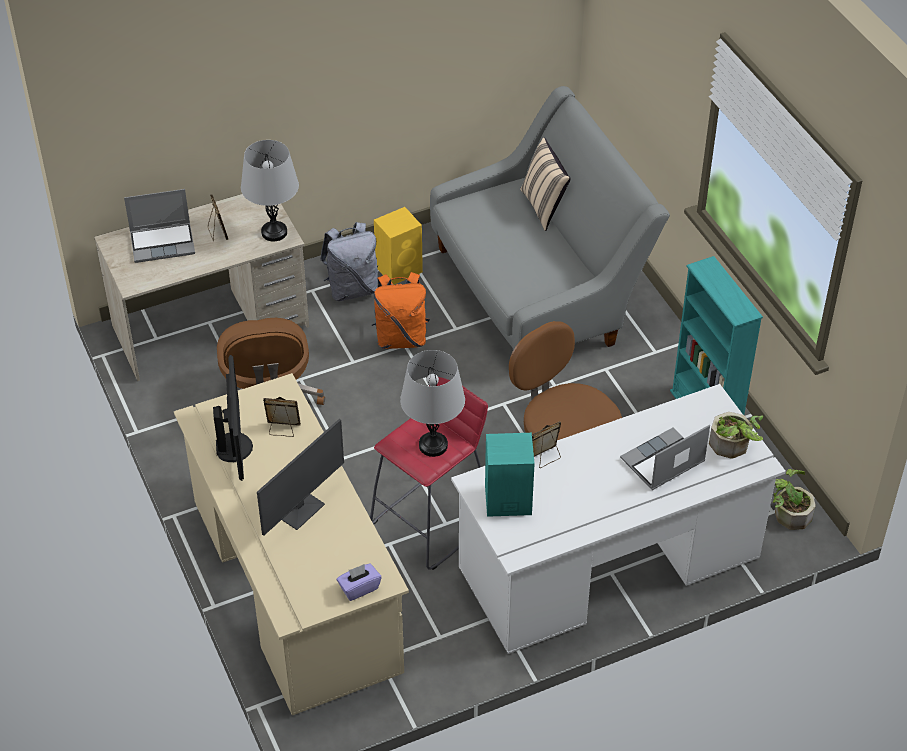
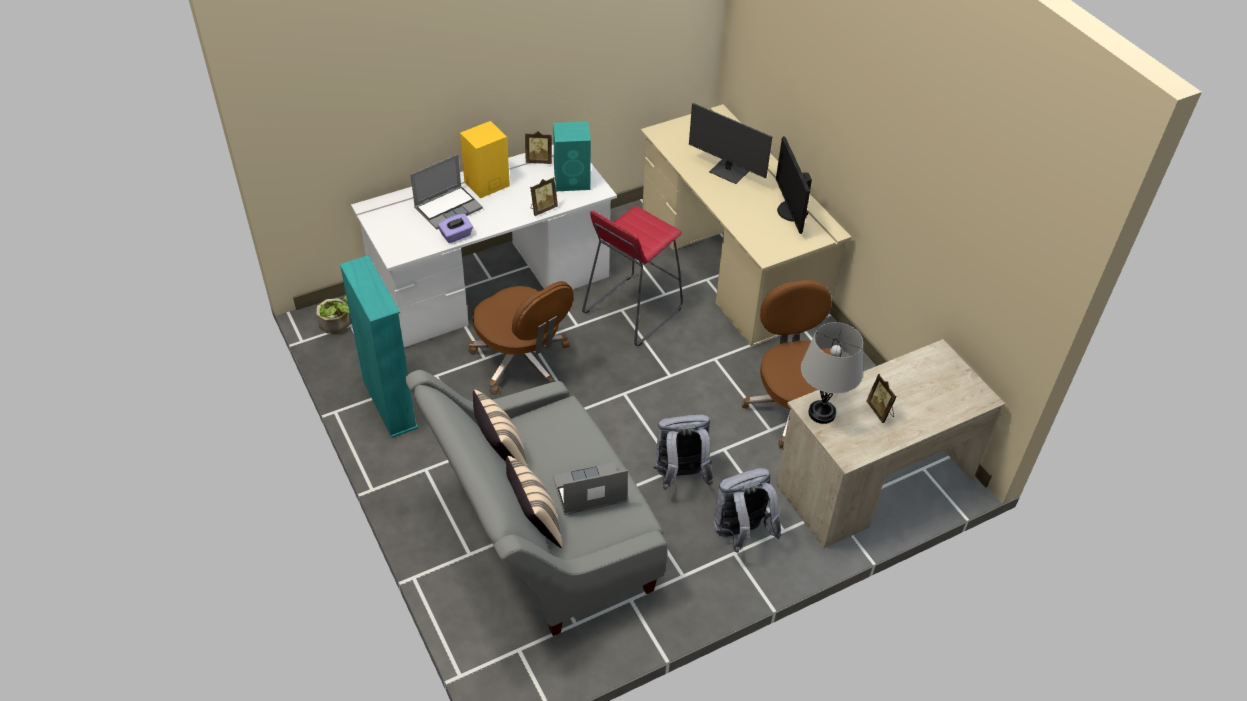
camera: 175 degrees right, 0 degrees up
(163, 243) = (931, 397): laptop -> laptop (588, 491)
(282, 429) = (757, 224): picture frame -> picture frame (539, 160)
(299, 509) = (728, 172): monitor -> monitor turned 90 degrees counterclockwise
(359, 588) = (675, 128): purple tissue box -> purple tissue box (456, 235)
(400, 269) = (694, 562): yellow speaker -> yellow speaker (486, 184)
(401, 338) = (680, 476): orange backpack -> grey backpack
(433, 445) = (633, 228): grey table lamp -> none
(577, 259) = (501, 455): none -> beige pillow
(732, 447) = (389, 219): potted plant -> none

